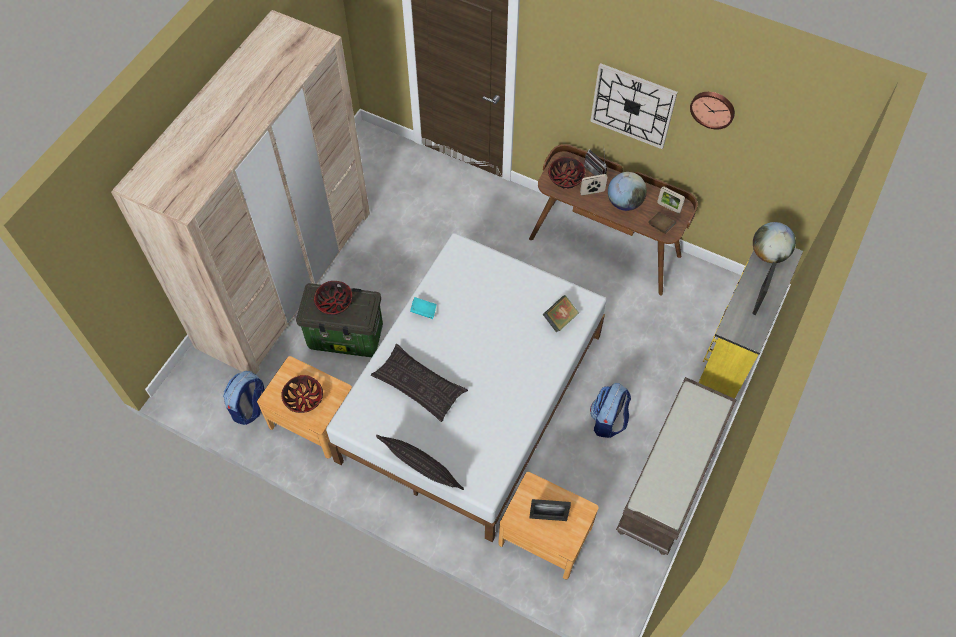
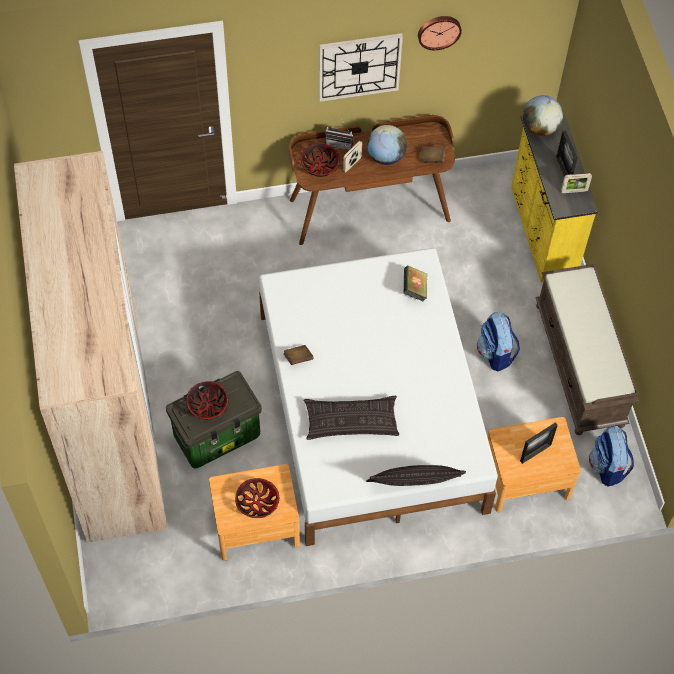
camera: 40 degrees left, 0 degrees up
(250, 408) = (190, 556): backpack -> backpack (607, 467)
(423, 311) = (298, 358): turquoise book -> brown book
(668, 207) = (424, 138): picture frame -> picture frame (574, 191)

